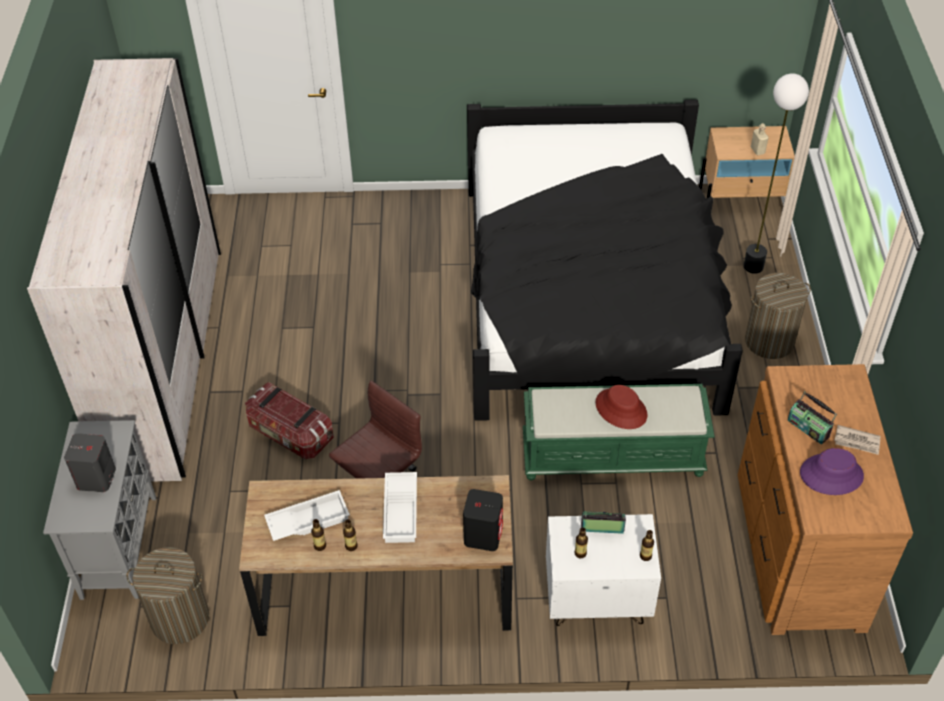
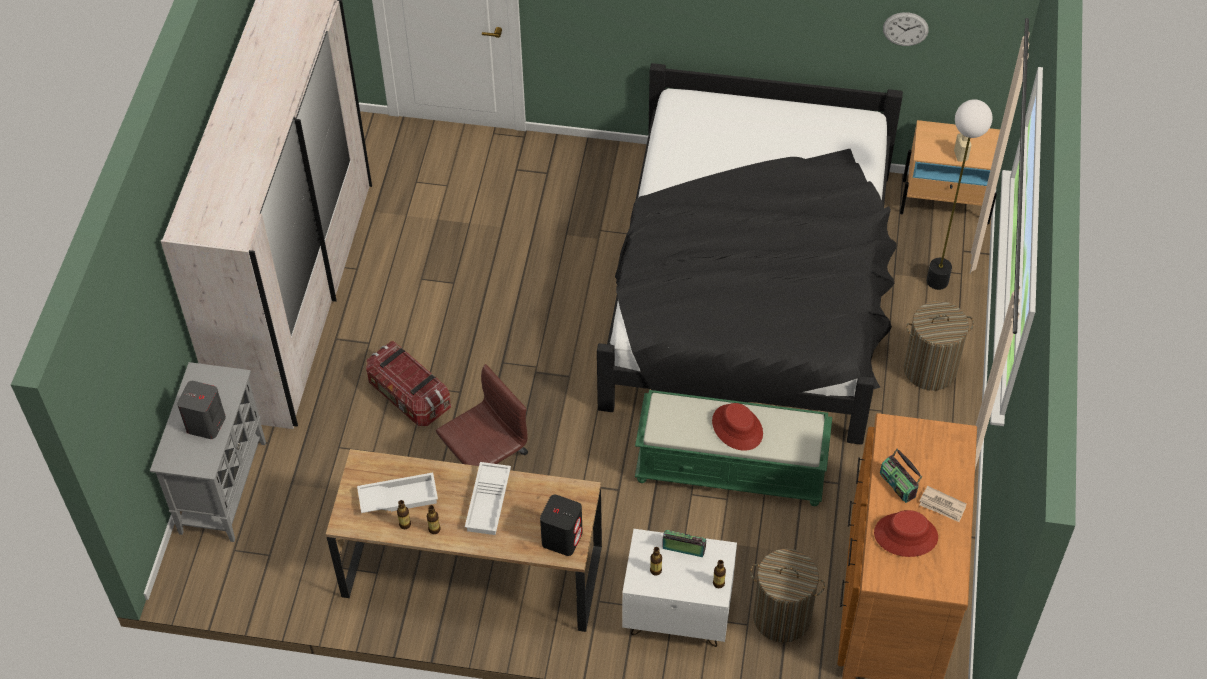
camera: 10 degrees right, 5 degrees up
(179, 618) = (270, 568): laundry basket -> laundry basket (781, 617)
(699, 36) = (905, 29): none -> wall clock
(831, 474) = (905, 535): purple hat -> red hat

